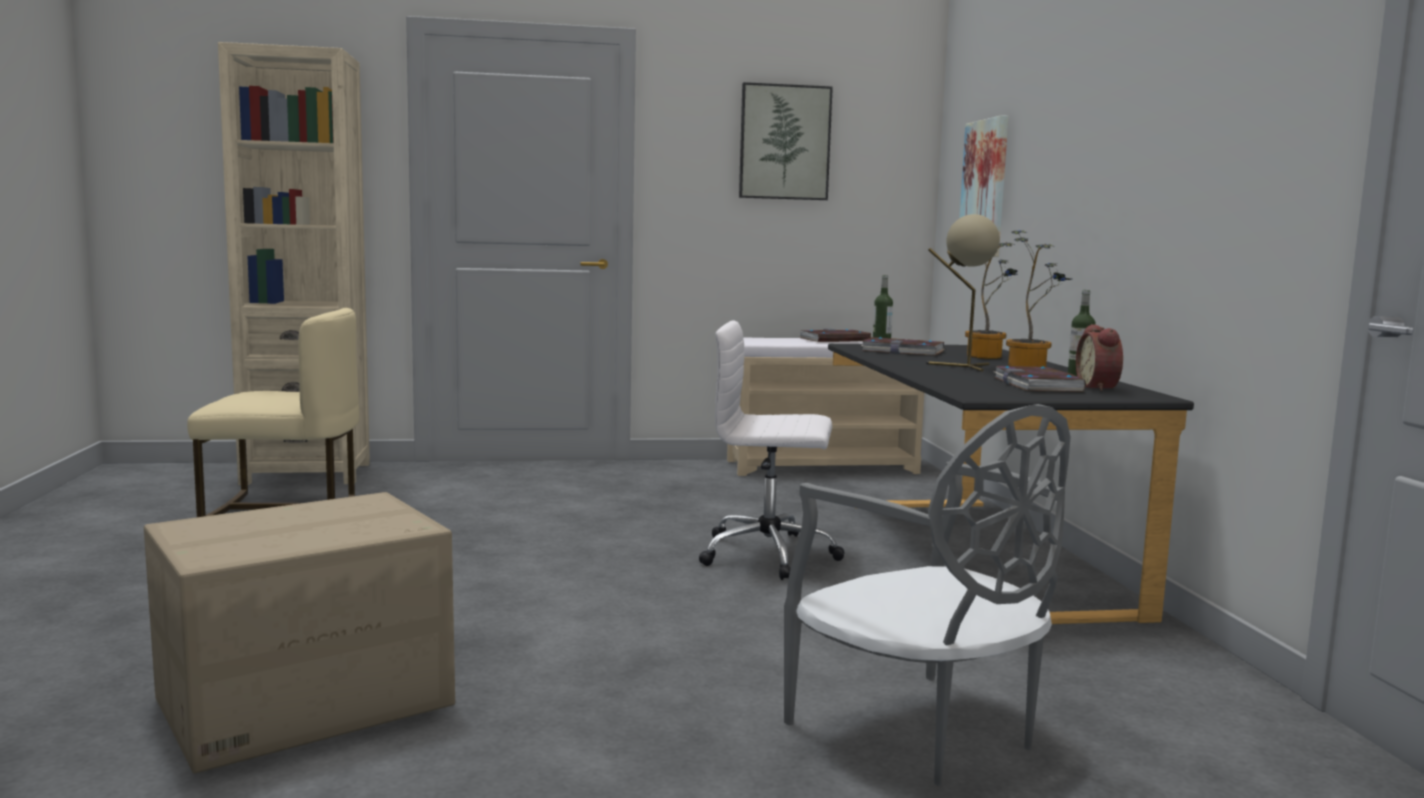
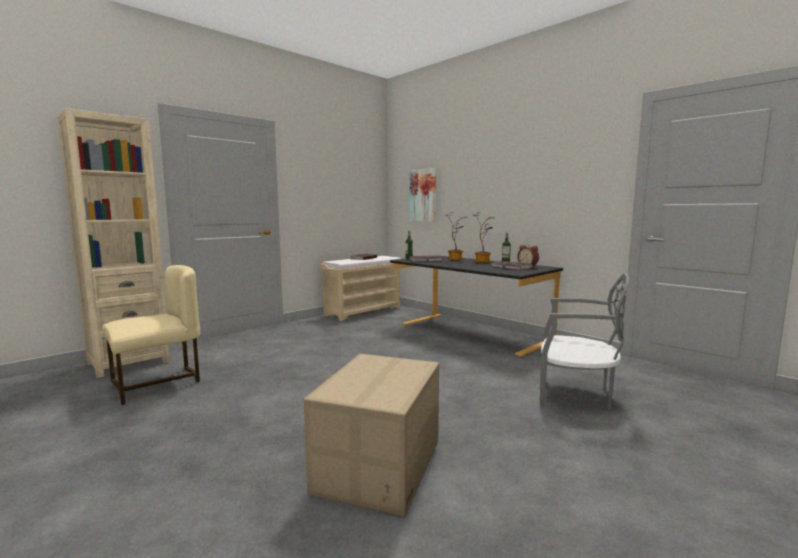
camera: 35 degrees left, 0 degrees up
(770, 555) = (416, 349): white office chair -> none
(784, 142) = (336, 175): picture -> none
(962, 367) = (467, 264): beige table lamp -> none

